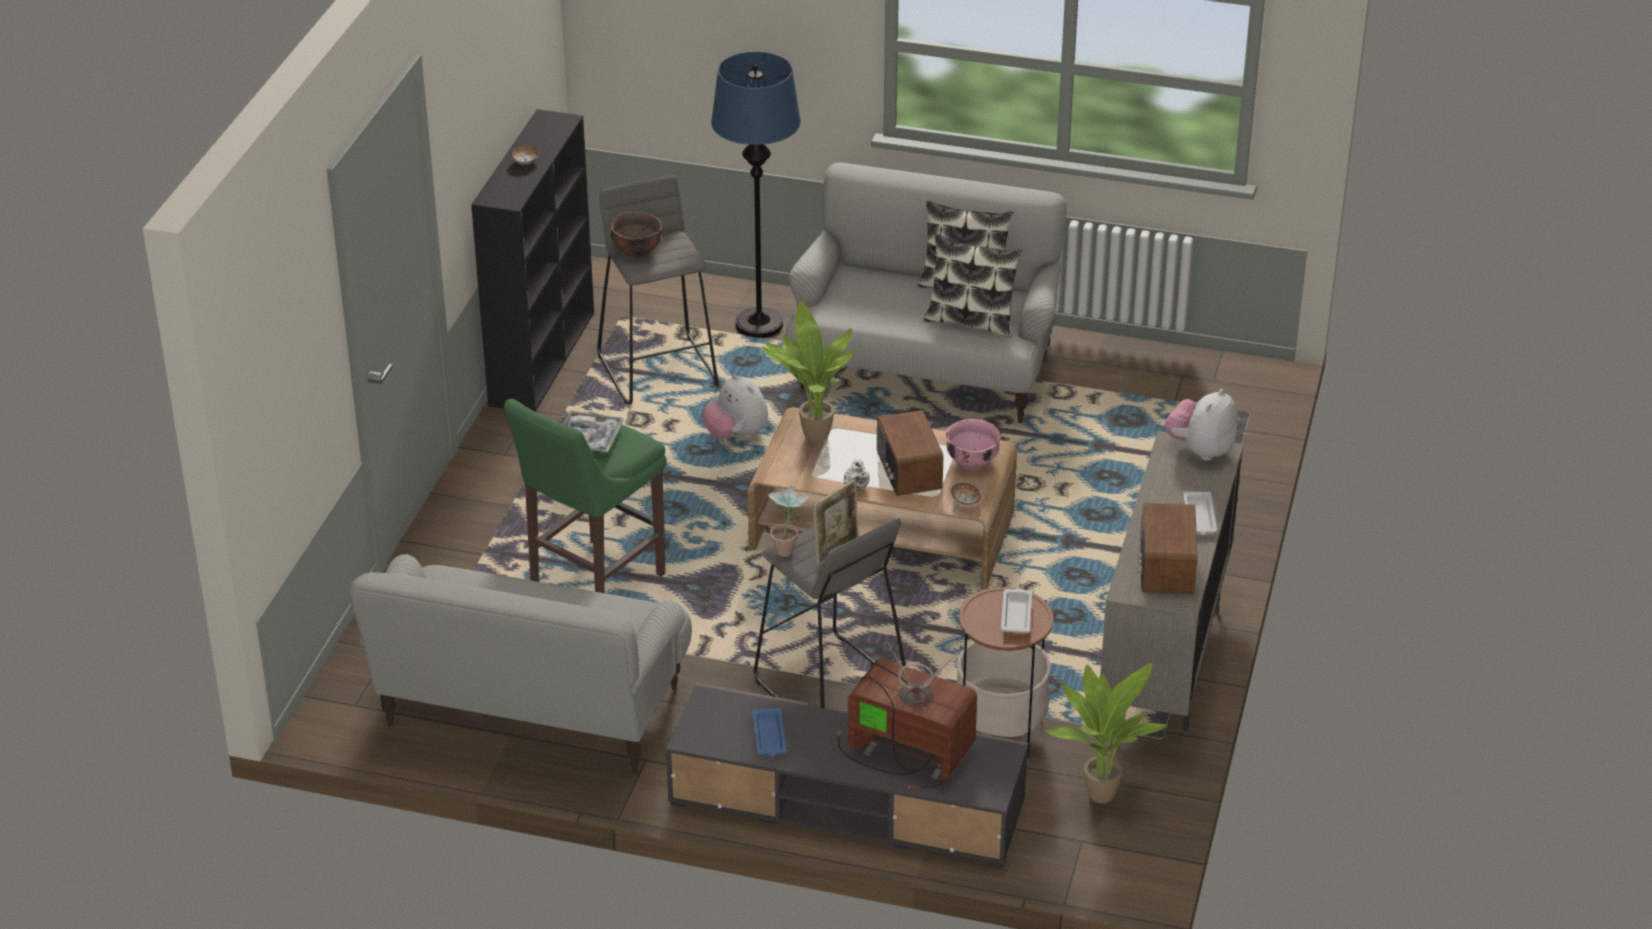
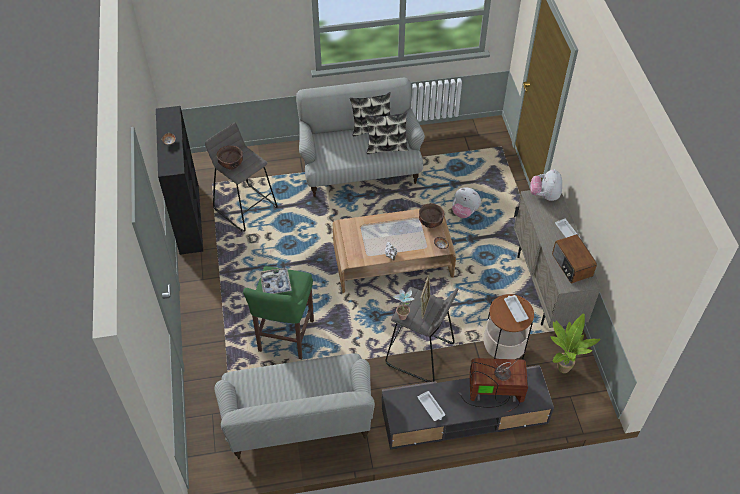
camera: 25 degrees left, 15 degrees up
(736, 435) = (300, 231): plush toy -> plush toy (464, 212)
(759, 324) = (275, 167): blue floor lamp -> none
(769, 737) = (431, 407): blue tray -> white tray
(812, 437) = (355, 233): potted plant -> none
(907, 471) = (407, 238): radio -> none
(971, 461) = (430, 222): pink bowl -> brown bowl

